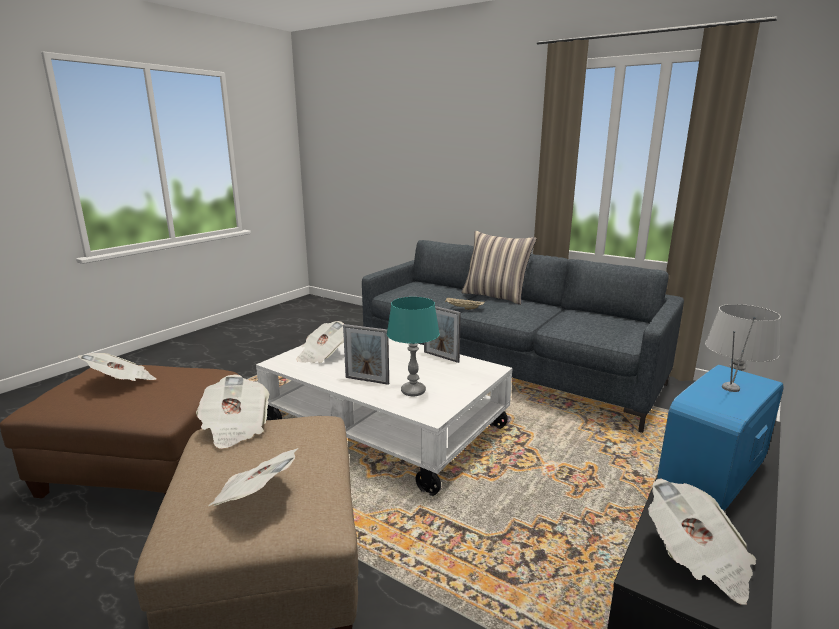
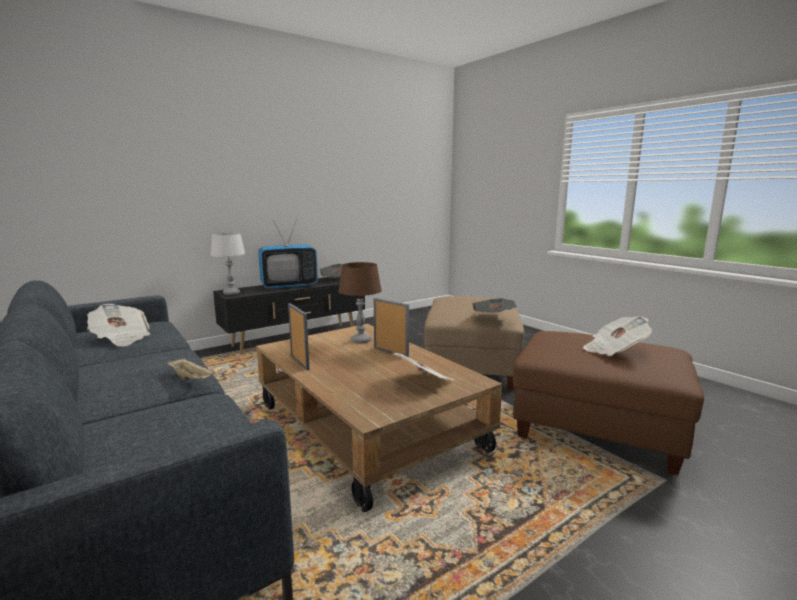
camera: 160 degrees left, 5 degrees down
(256, 497) = (473, 299): newspaper -> newspaper (121, 338)
(385, 426) = (366, 428): white coffee table -> brown coffee table
(413, 391) = (360, 340): turquoise table lamp -> brown table lamp
(496, 296) = (84, 397): pillow -> none

